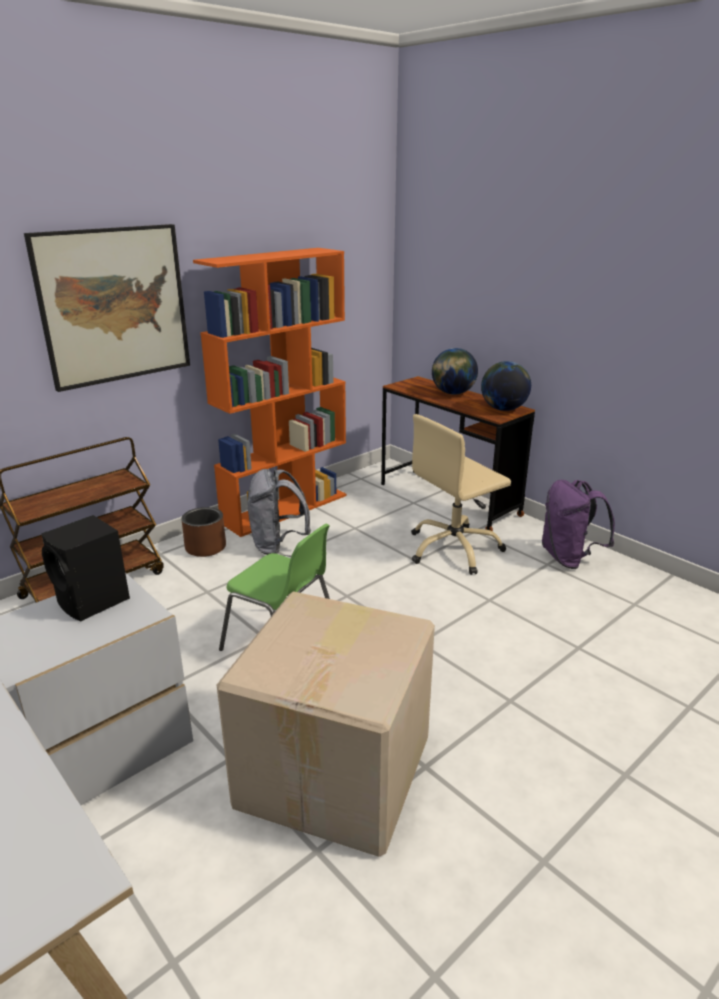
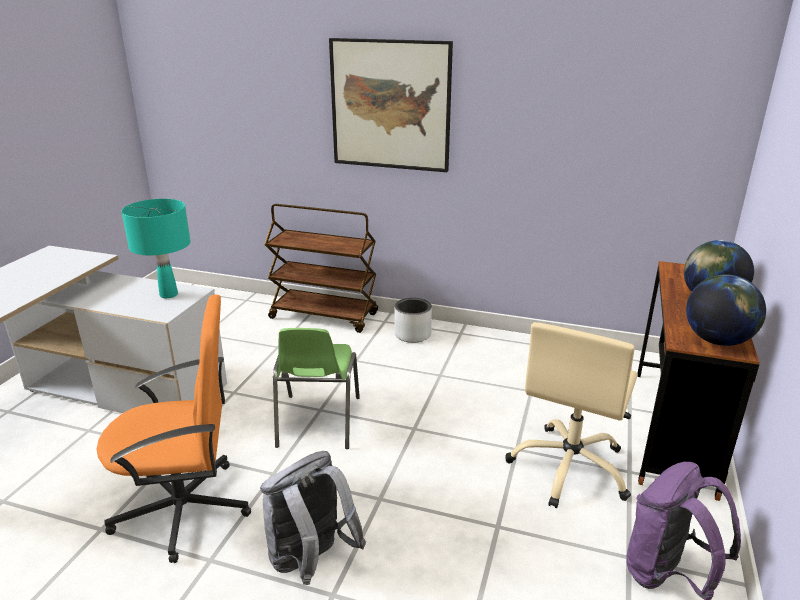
camera: 60 degrees right, 0 degrees up
(94, 602) = (169, 295): black speaker -> turquoise table lamp
(206, 548) = (412, 335): brown planter -> grey planter
(277, 545) = (452, 363): grey backpack -> grey backpack (311, 561)
(285, 508) = (516, 343): orange bookcase -> none
(338, 770) = (185, 509): cardboard box -> orange office chair
(454, 549) = (570, 468): beige office chair -> beige office chair turned 90 degrees counterclockwise

